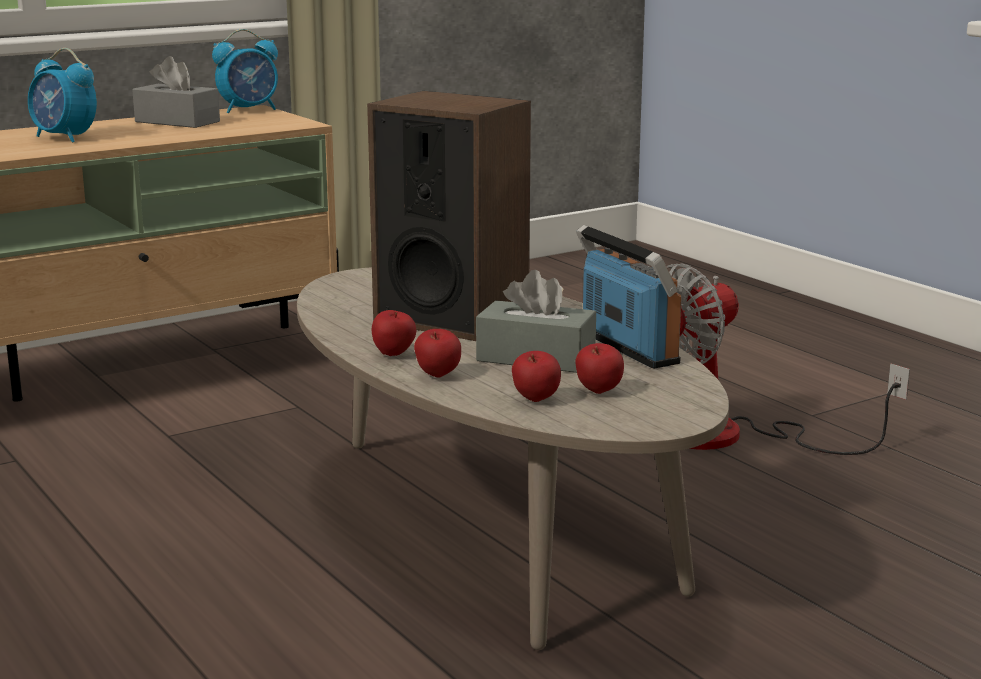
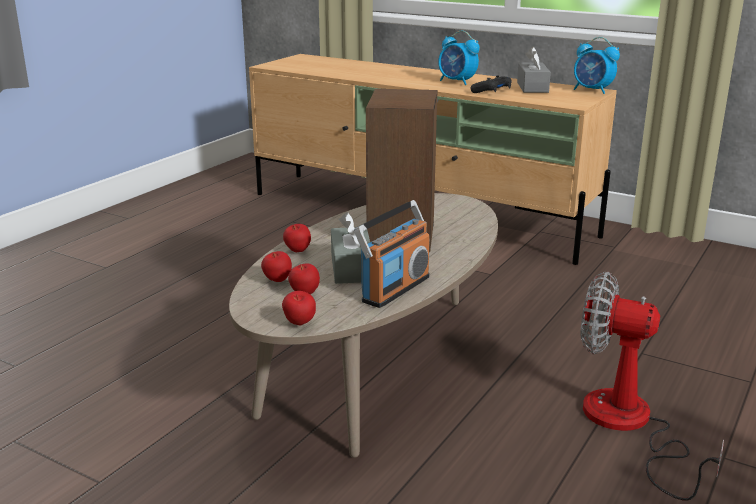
camera: 65 degrees right, 5 degrees up
(65, 138) = (457, 82): alarm clock -> alarm clock turned 60 degrees counterclockwise
(159, 135) = (492, 91): none -> black game controller
(394, 355) = (323, 235): apple -> apple (299, 324)

